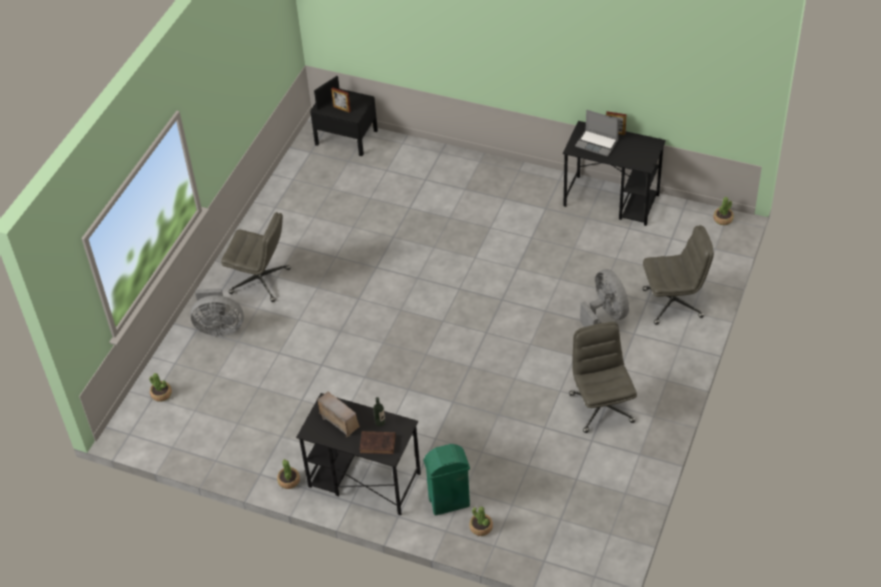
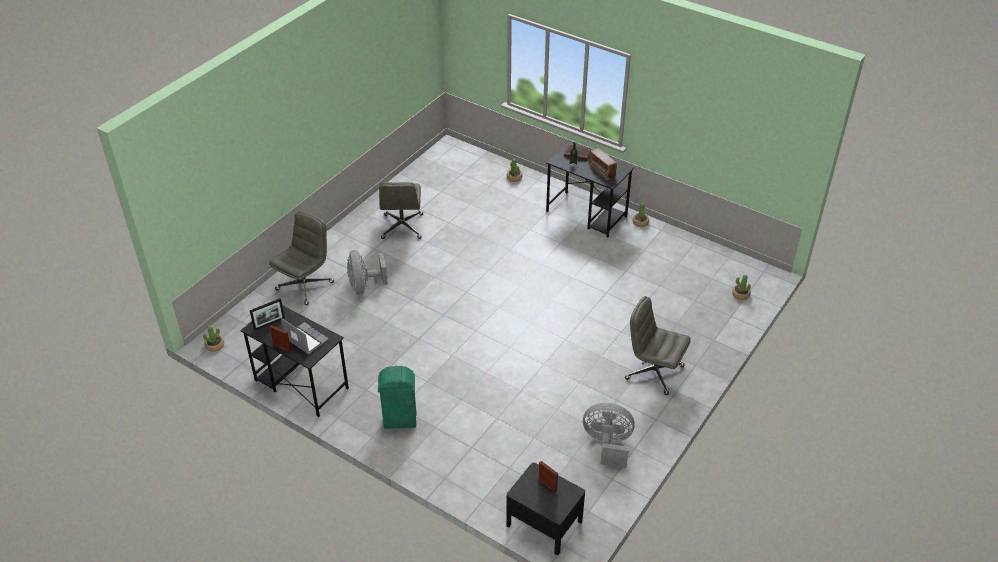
camera: 170 degrees left, 5 degrees down
(219, 327) = (692, 338): grey fan -> grey fan (607, 444)
(328, 102) = (561, 498): picture frame -> picture frame (269, 323)
(448, 502) = (531, 193): green trash can -> green trash can (400, 421)
(673, 303) = (305, 285): grey office chair -> grey office chair turned 120 degrees clockwise

